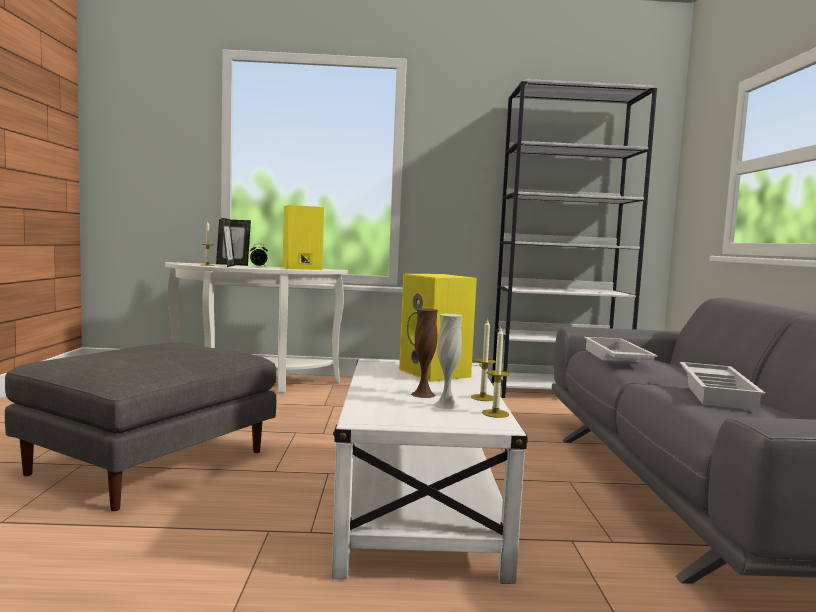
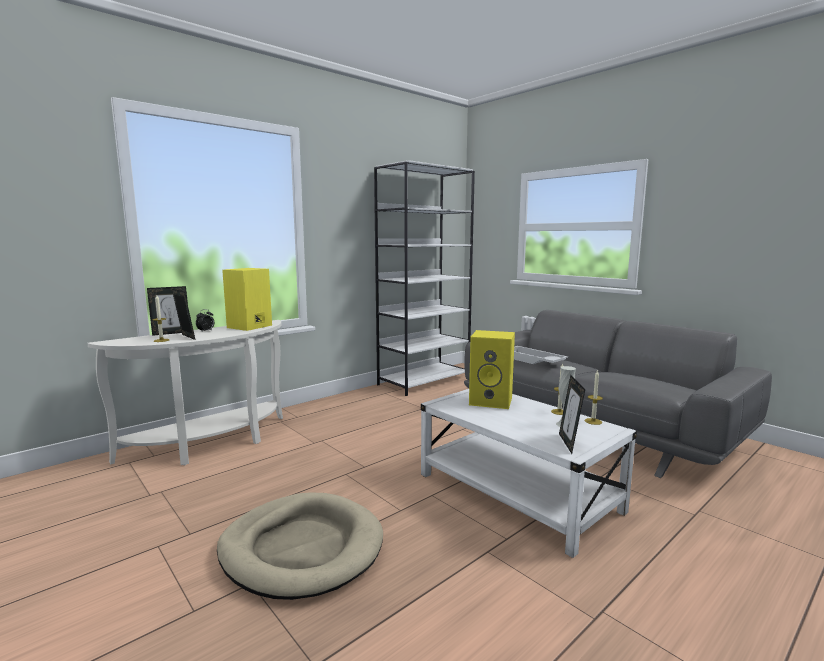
camera: 40 degrees left, 5 degrees up
(152, 461) = (302, 548): grey ottoman -> beige dog bed
(388, 415) = (569, 443): none -> picture frame
(423, 394) = (535, 421): brown vase -> none
(718, 393) = (622, 374): white tray -> none

